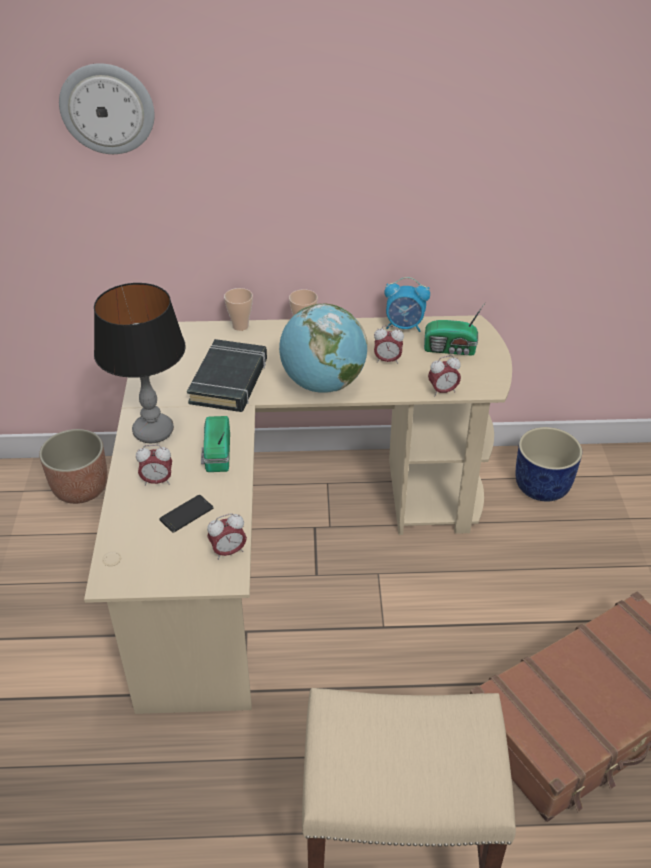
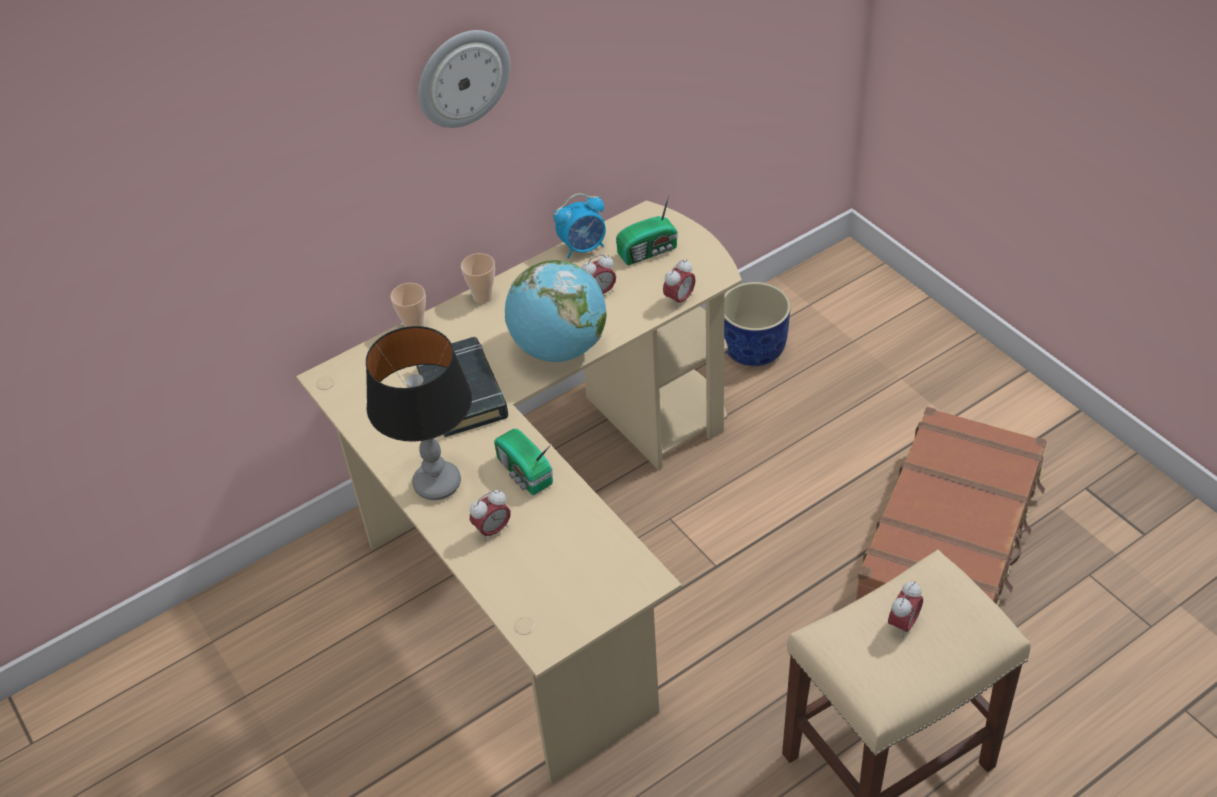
camera: 30 degrees left, 5 degrees up
(81, 488) = (278, 602): planter -> none
(107, 108) = (226, 151): wall clock -> wall clock (462, 77)
(186, 514) = (553, 545): phone -> none
(228, 551) = (626, 557): alarm clock -> alarm clock (903, 624)

